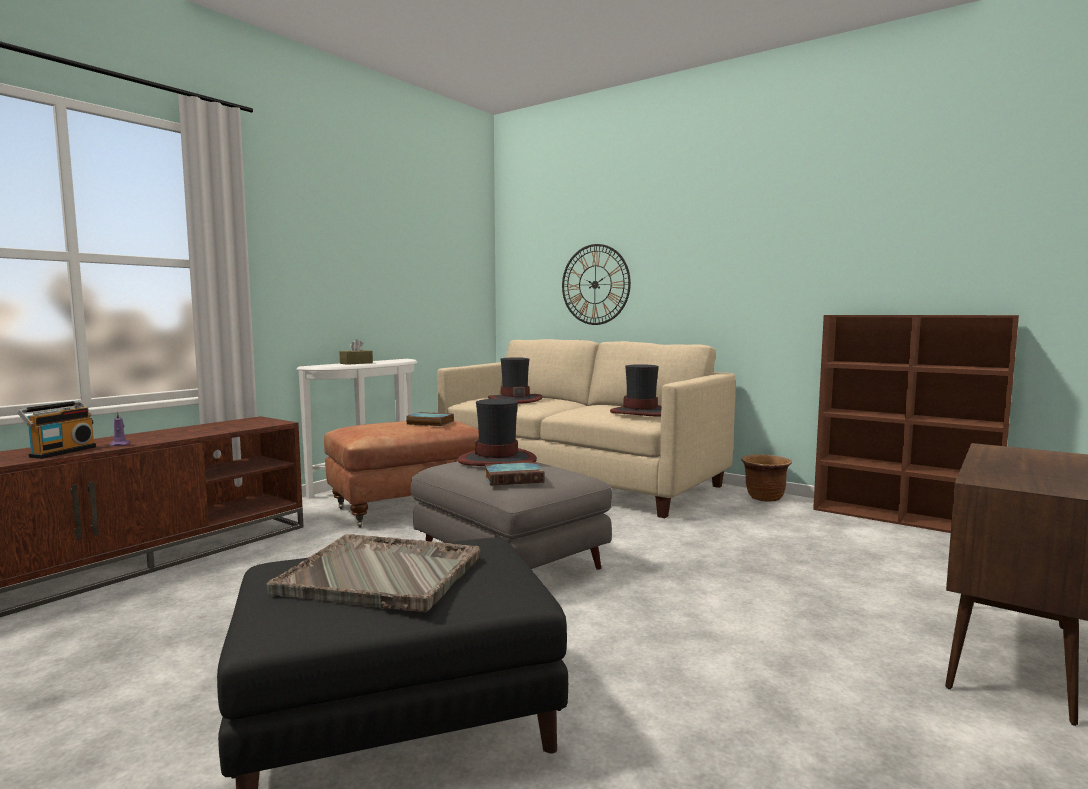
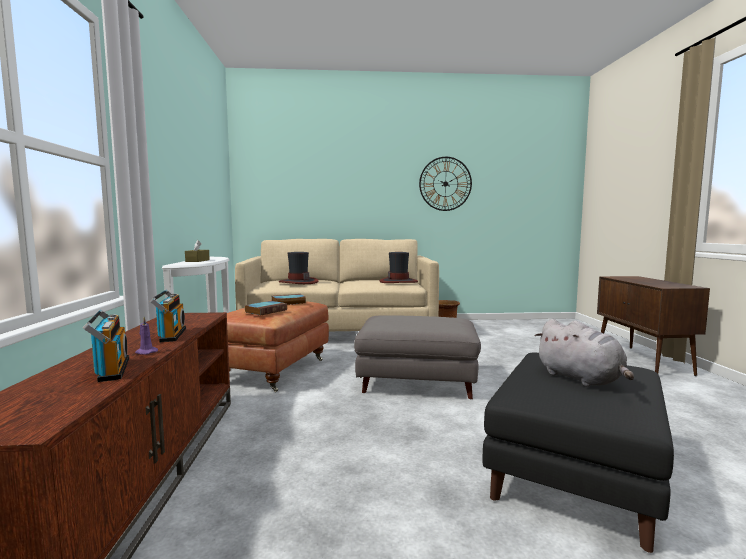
camera: 40 degrees left, 0 degrees up
(183, 435) = (170, 335): none -> radio
(382, 575) = (581, 379): grey tray -> grey plush toy
(497, 460) = (398, 317): hat -> none
(515, 479) = (445, 324): book -> book (266, 311)
(595, 284) = (322, 201): wall clock -> wall clock (445, 184)
(904, 519) = (511, 322): brown bookcase -> none

